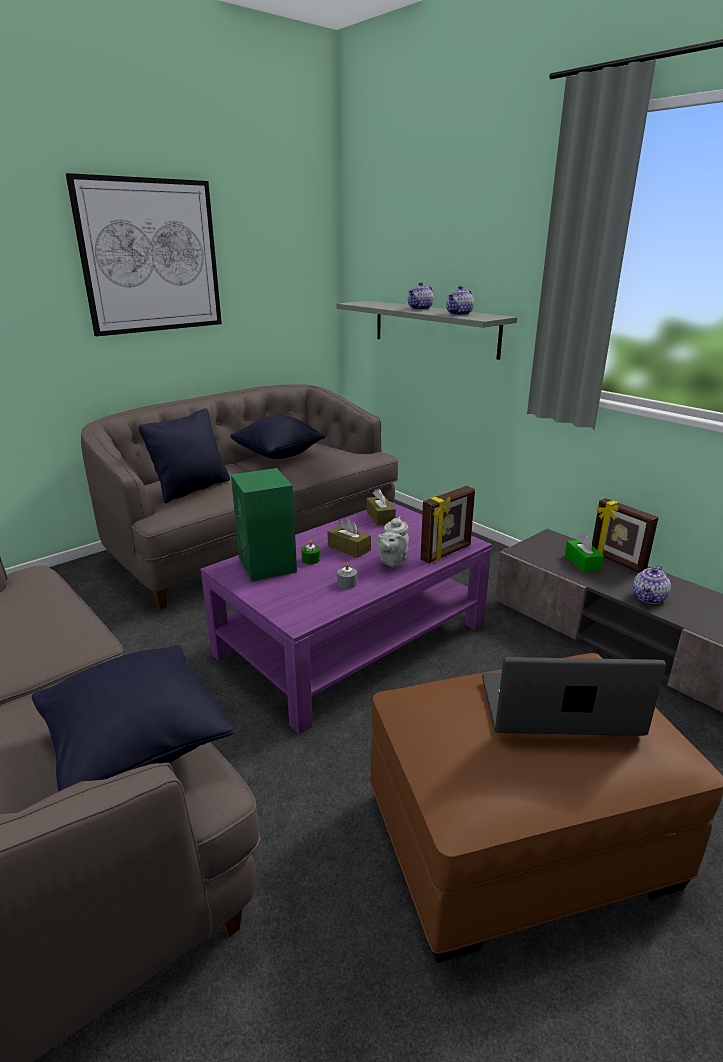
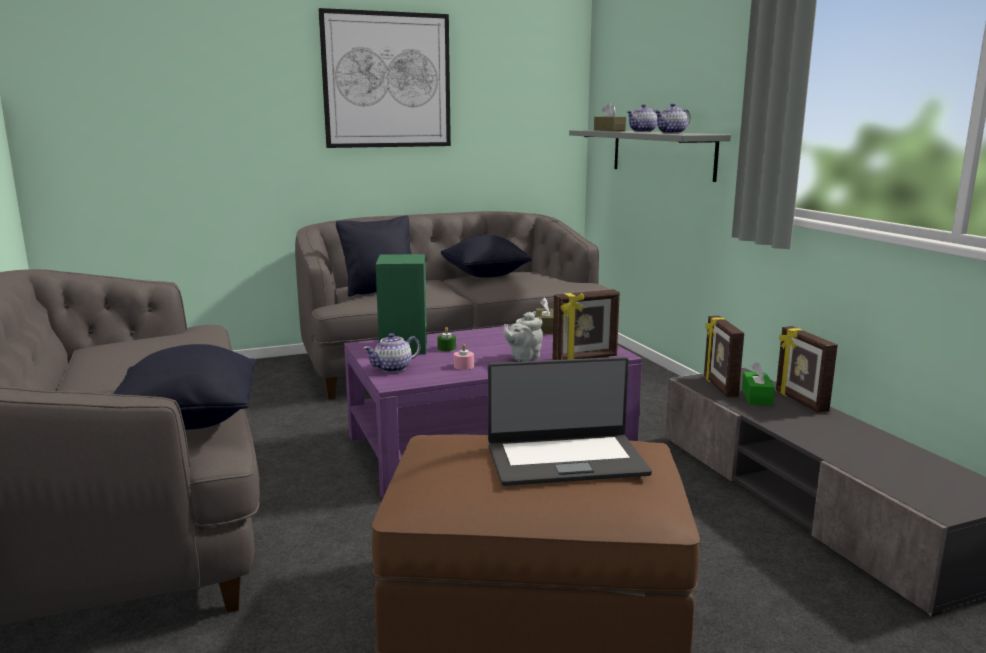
camera: 20 degrees right, 10 degrees down
(347, 583) = (463, 366): grey candle -> pink candle
(349, 548) = (491, 345): brown tissue box -> brown tissue box (609, 130)
(546, 555) = (719, 387): none -> picture frame
(559, 708) = (565, 459): laptop -> laptop turned 150 degrees clockwise
(649, 598) = (807, 432): teapot -> teapot (393, 368)

